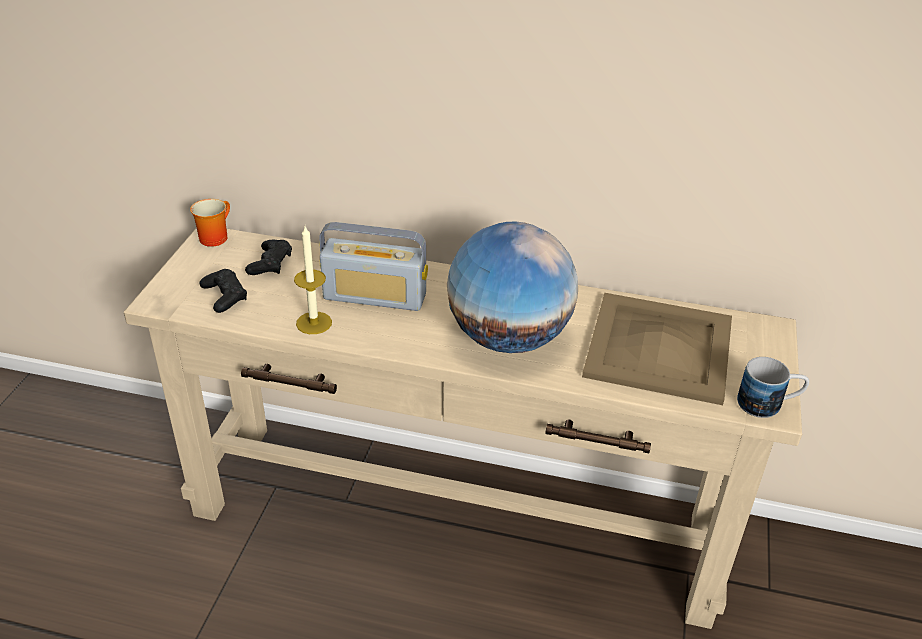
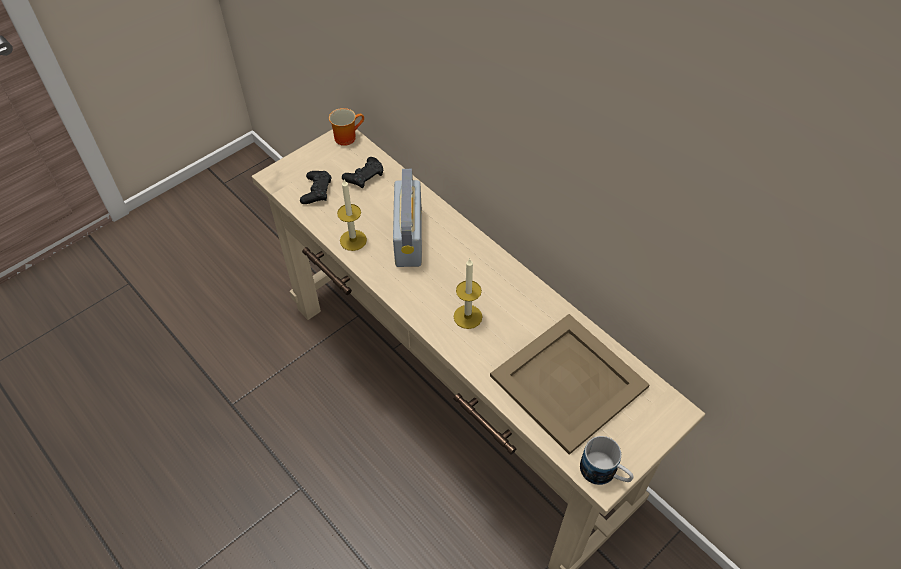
camera: 35 degrees right, 15 degrees up
(375, 296) = (408, 237): radio -> radio turned 135 degrees counterclockwise
(508, 338) = (467, 316): globe -> candle

